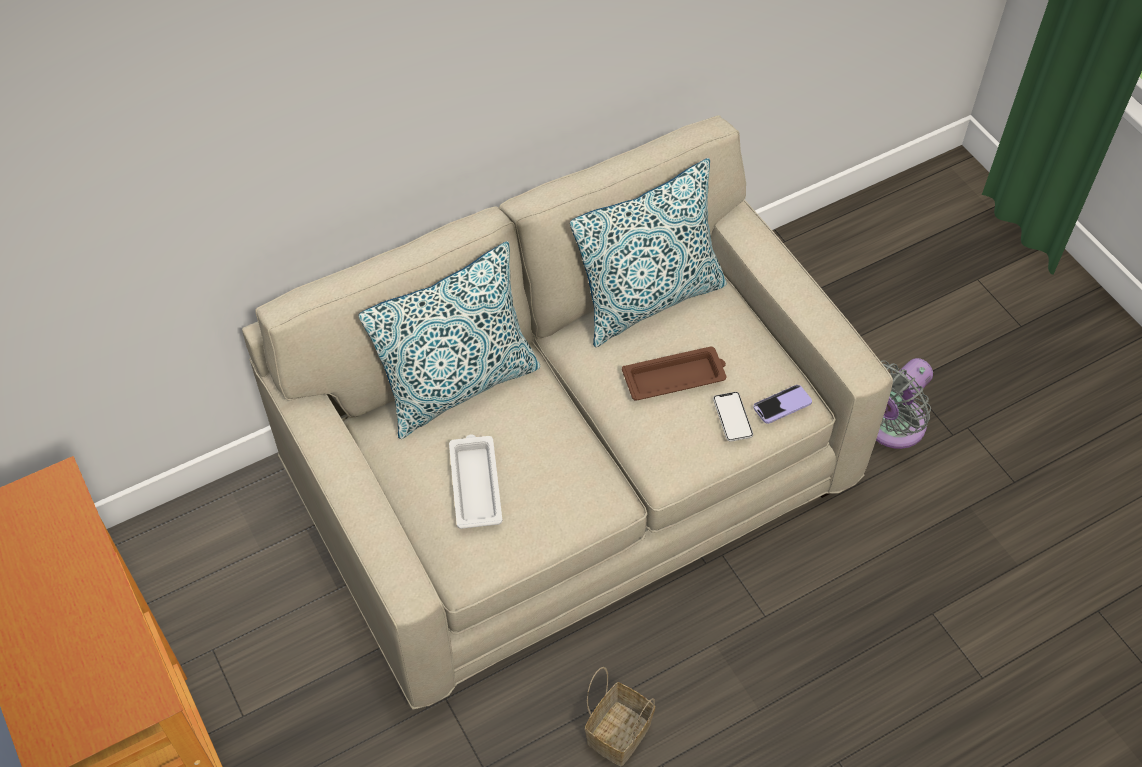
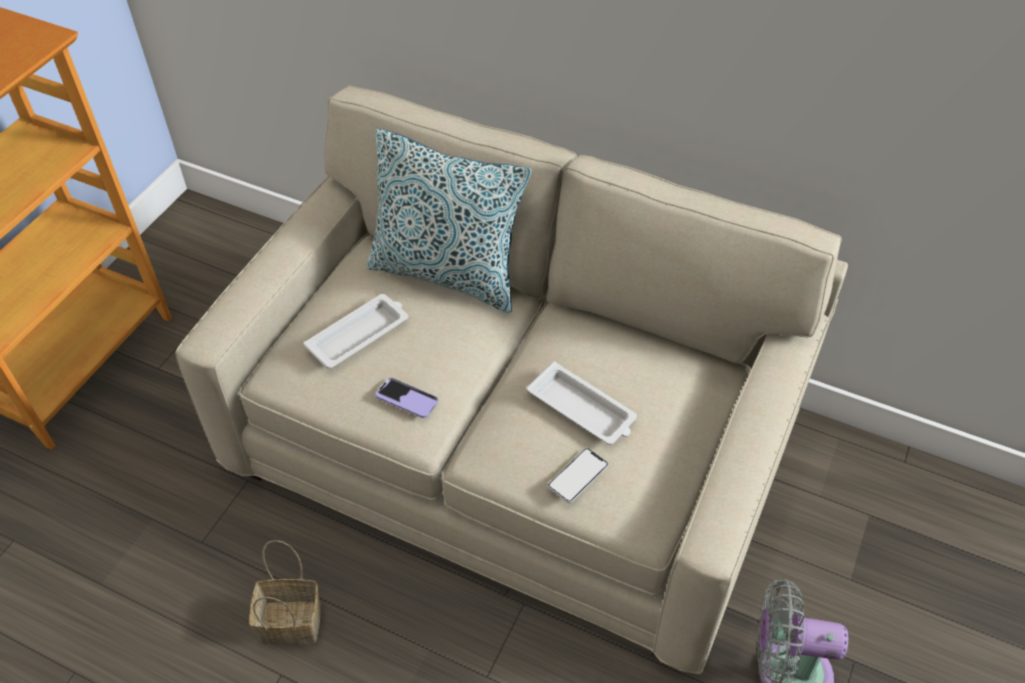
camera: 55 degrees right, 5 degrees down
(649, 300) = (650, 346): pillow -> none
(675, 378) = (583, 409): brown tray -> white tray
(782, 405) = (627, 509): phone -> phone (407, 399)

